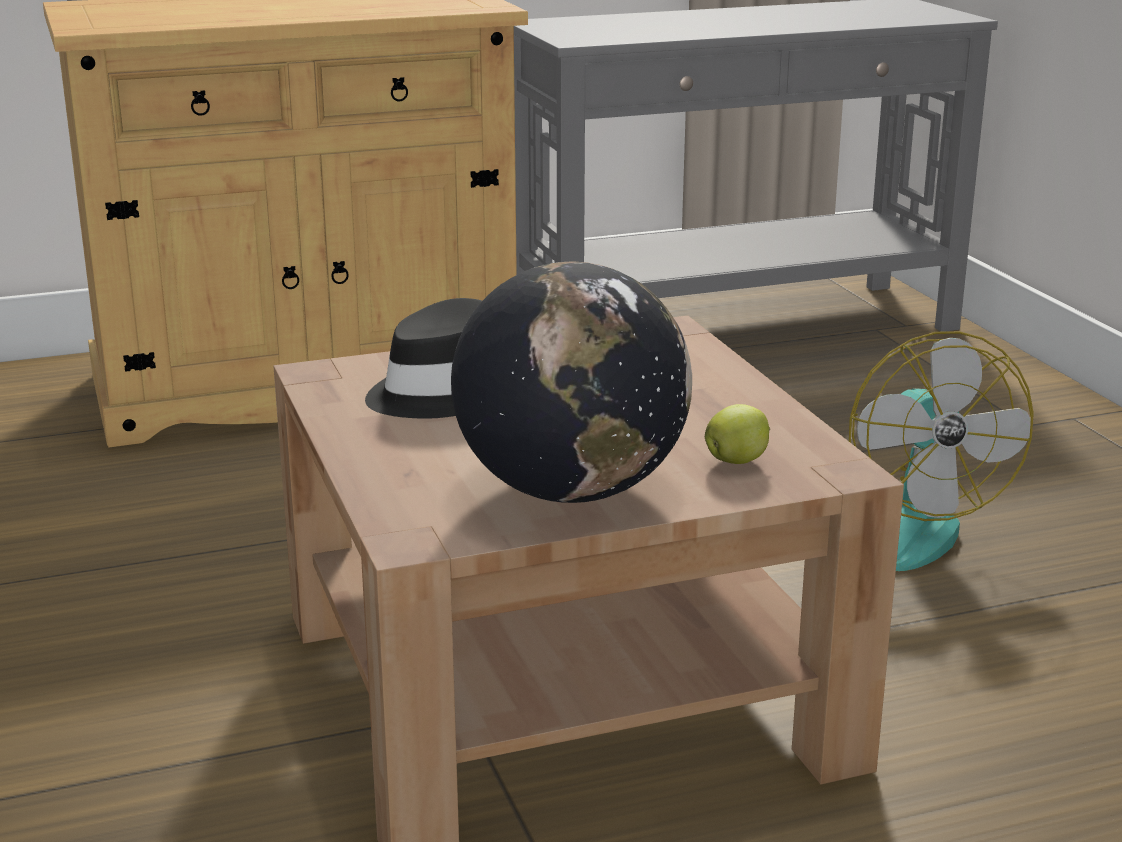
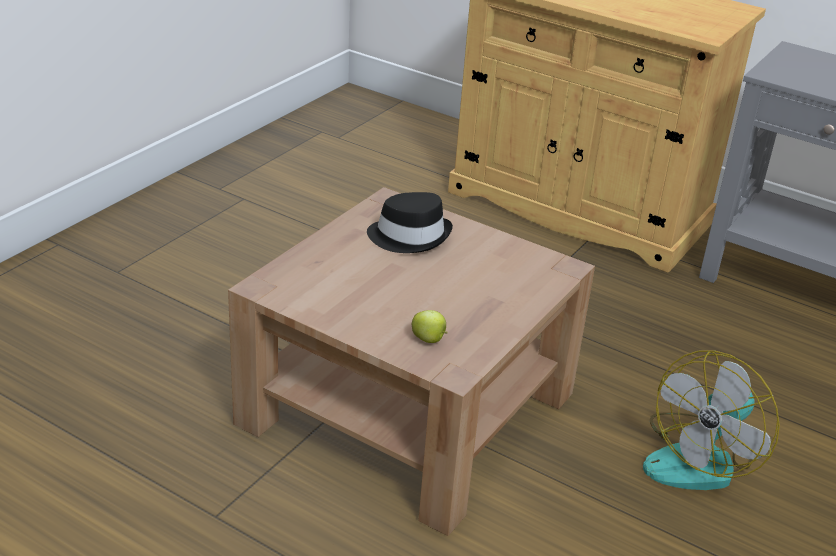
camera: 50 degrees right, 10 degrees up
(572, 490) = (347, 307): globe -> none

